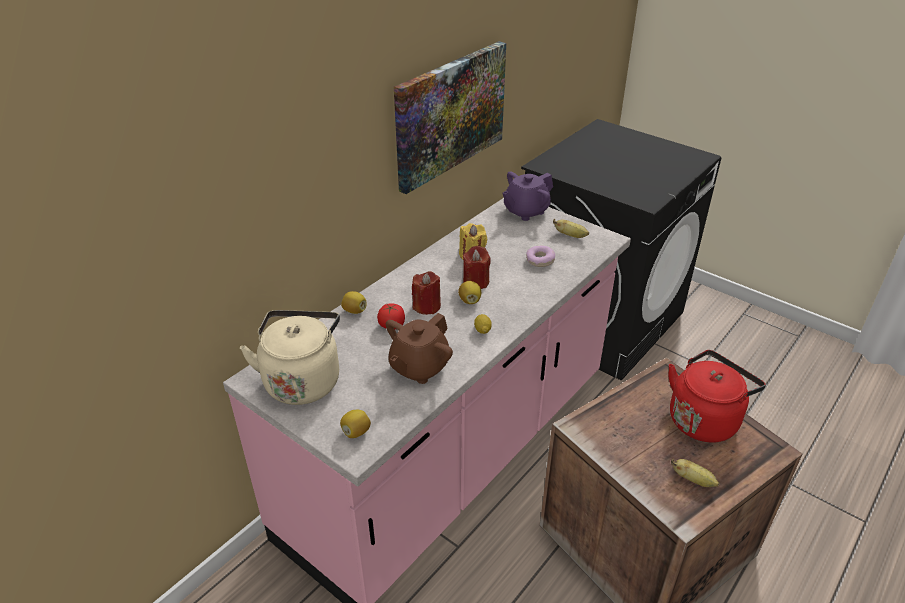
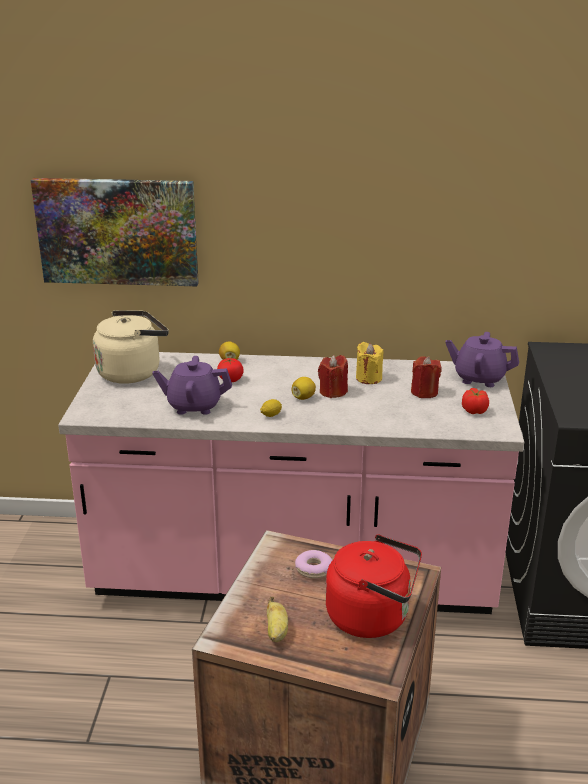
camera: 55 degrees right, 10 degrees down
(356, 432) = (100, 408): lemon -> none
(419, 367) = (194, 406): brown teapot -> purple teapot
(427, 306) = (272, 384): red candle -> red candle (424, 392)
(450, 114) = (406, 235): picture -> picture (117, 231)
(540, 260) = (409, 408): donut -> donut (313, 569)
(571, 236) = (474, 410): banana -> tomato

